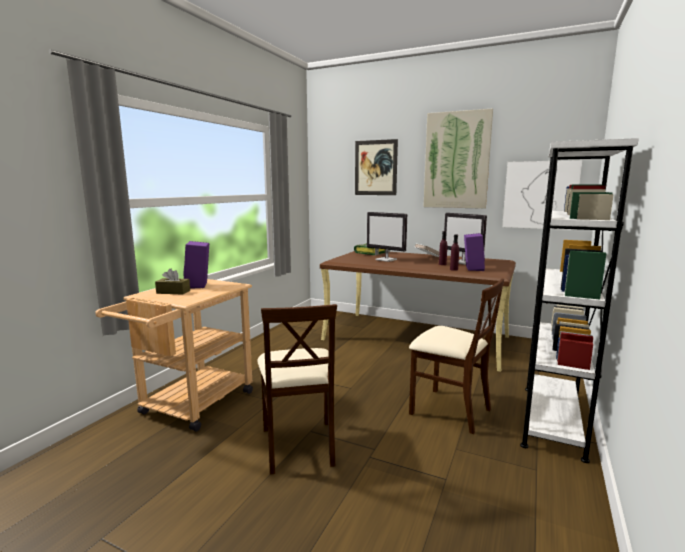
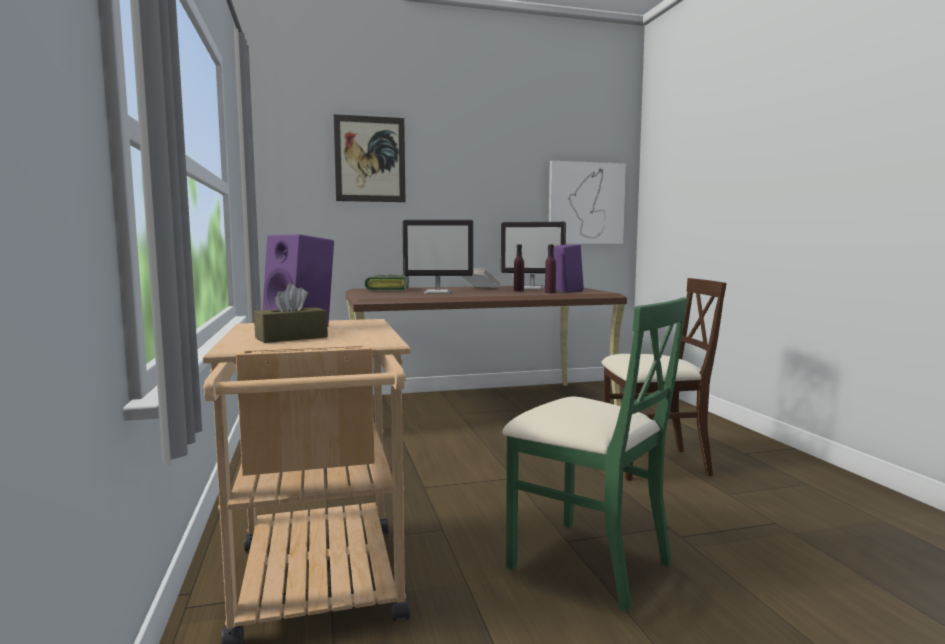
camera: 40 degrees left, 5 degrees down
(299, 445) = (588, 562): beige chair -> green chair
(456, 160) = (488, 155): picture -> none
(552, 420) = (737, 442): white bookcase -> none

